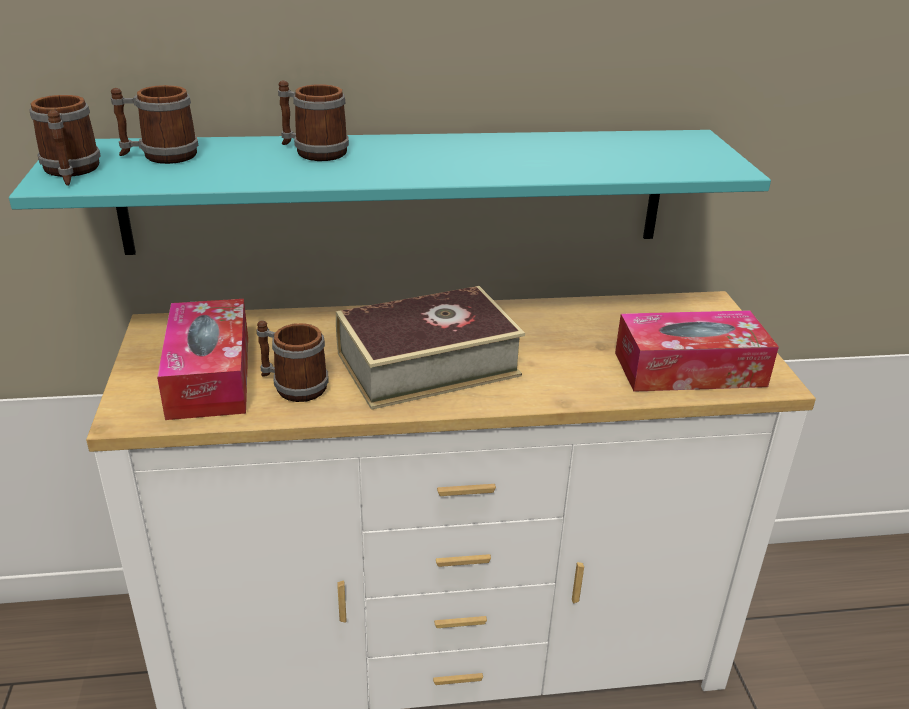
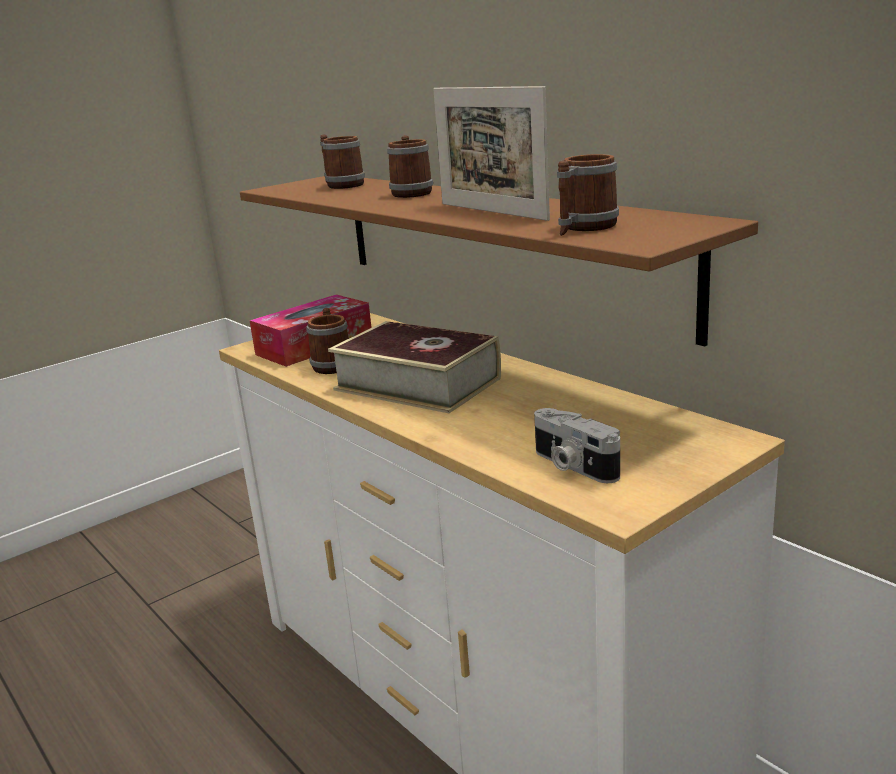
camera: 60 degrees right, 10 degrees down
(71, 172) = (287, 186): mug -> mug (583, 228)
(398, 191) = (497, 245): turquoise shelf -> brown shelf
(501, 160) = (492, 211): none -> picture frame
(689, 369) = (572, 465): tissue box -> camera

